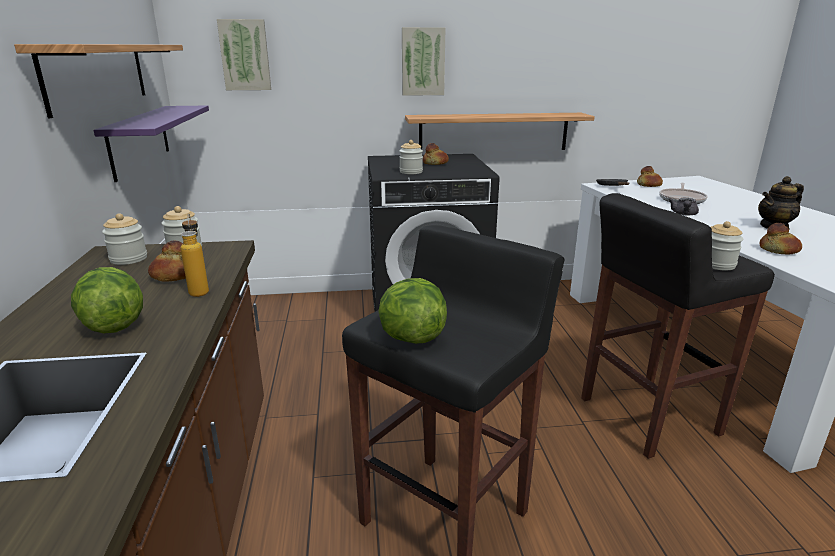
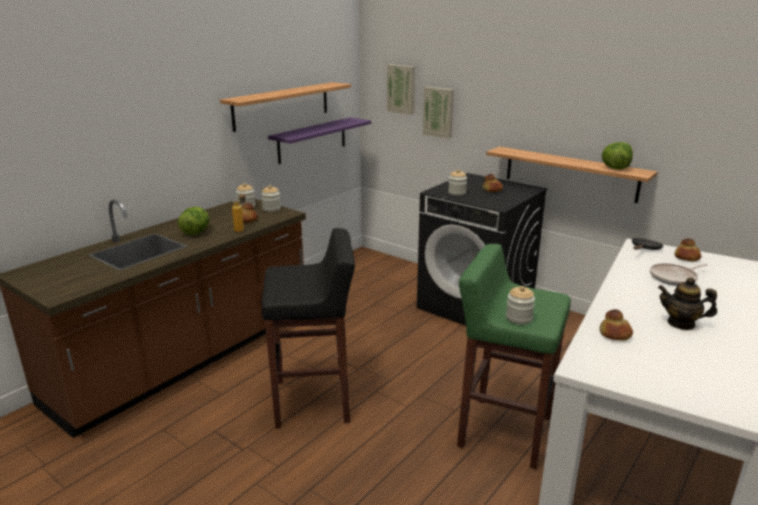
camera: 45 degrees right, 0 degrees up
(411, 337) = (278, 279): lettuce -> lettuce (615, 168)
(423, 61) = (516, 107): picture -> picture (439, 112)
(646, 416) = (503, 431): black stool -> green stool
(683, 214) = (631, 287): grey teapot -> none

